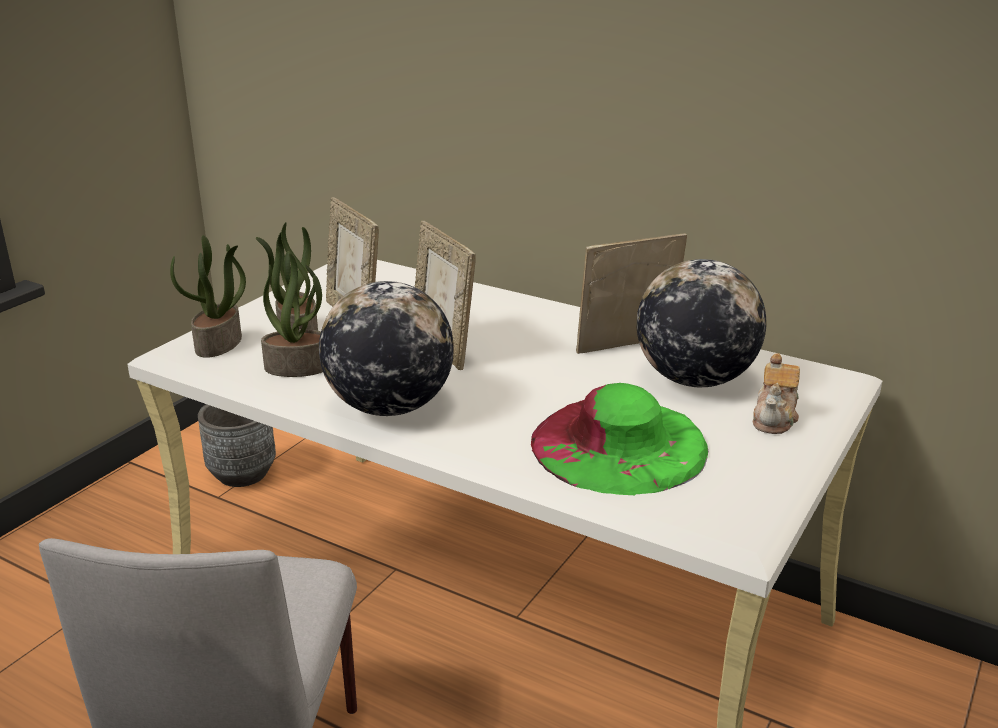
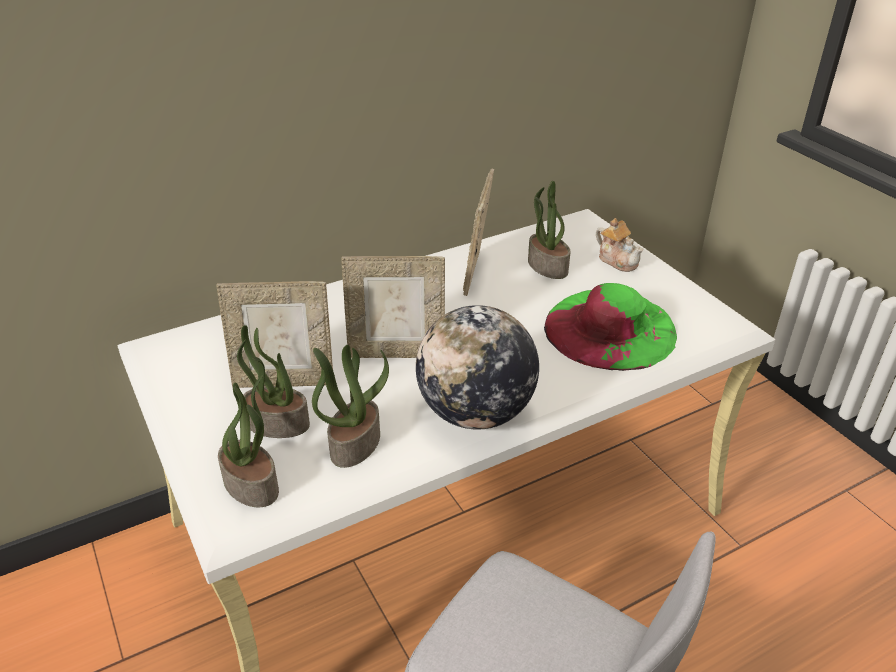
camera: 60 degrees left, 10 degrees up
(243, 473) = (103, 624): grey planter -> none
(694, 380) = (546, 266): globe -> potted plant

